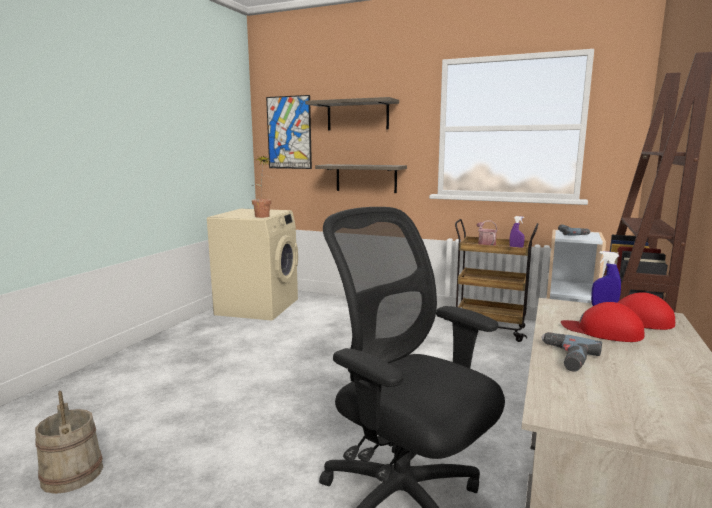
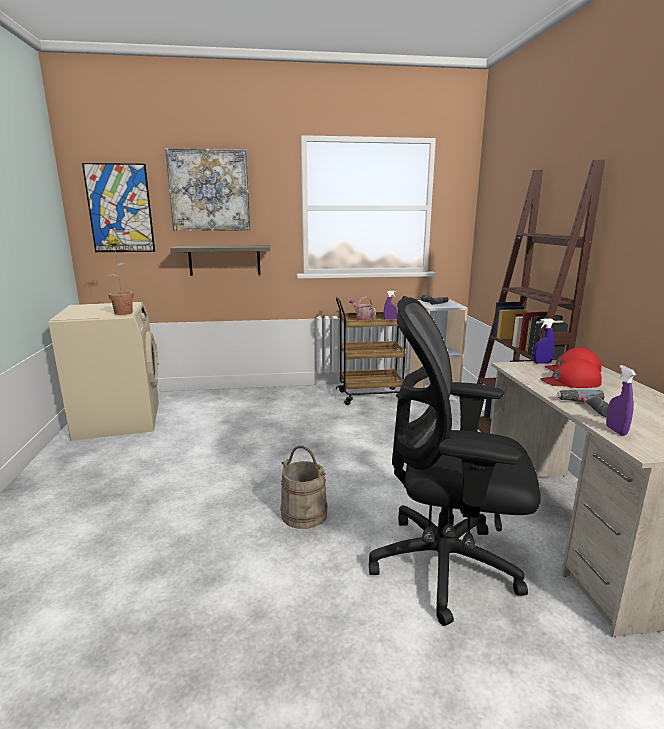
camera: 30 degrees left, 5 degrees up
(73, 474) = (87, 682): beige bucket -> beige bucket (304, 514)
(357, 115) = (209, 190): shelf -> picture
(556, 386) = (616, 431): none -> purple spray bottle

